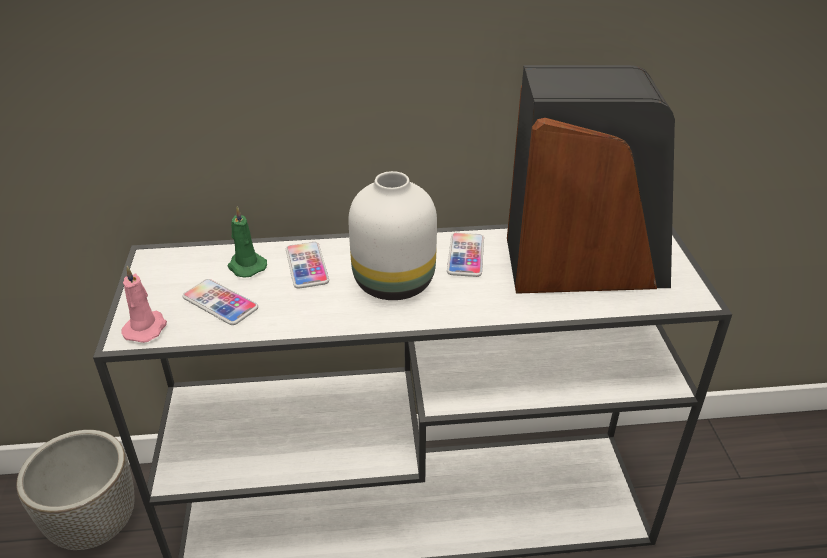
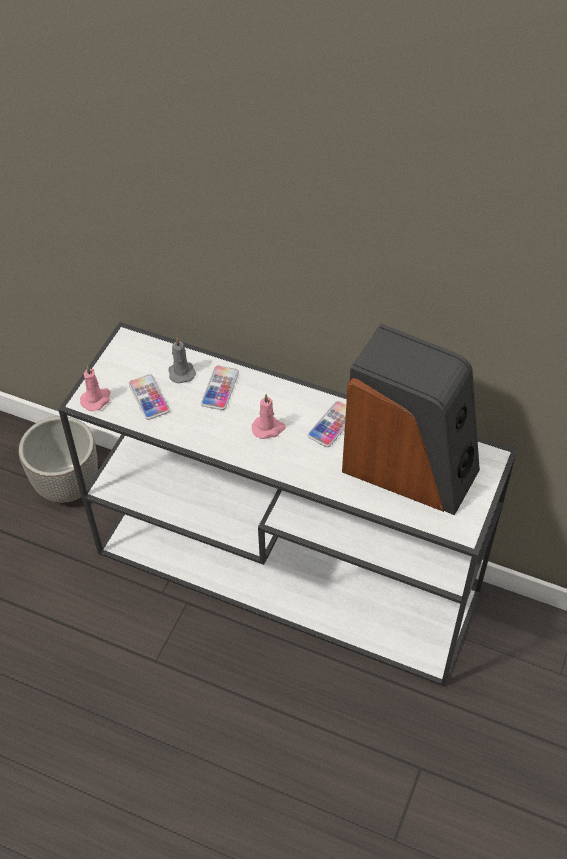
camera: 30 degrees right, 15 degrees up
(246, 266) = (181, 372): green candle -> grey candle
(396, 283) = (268, 428): white vase -> pink candle

